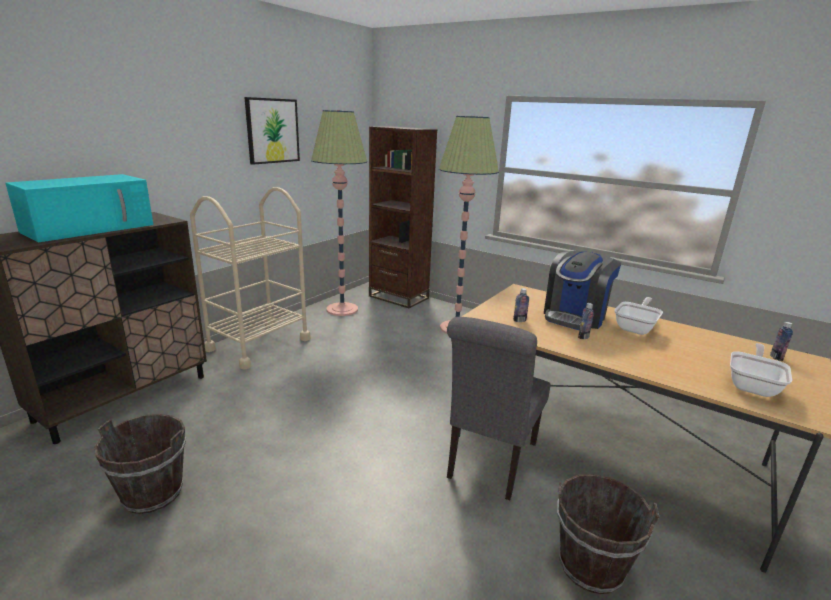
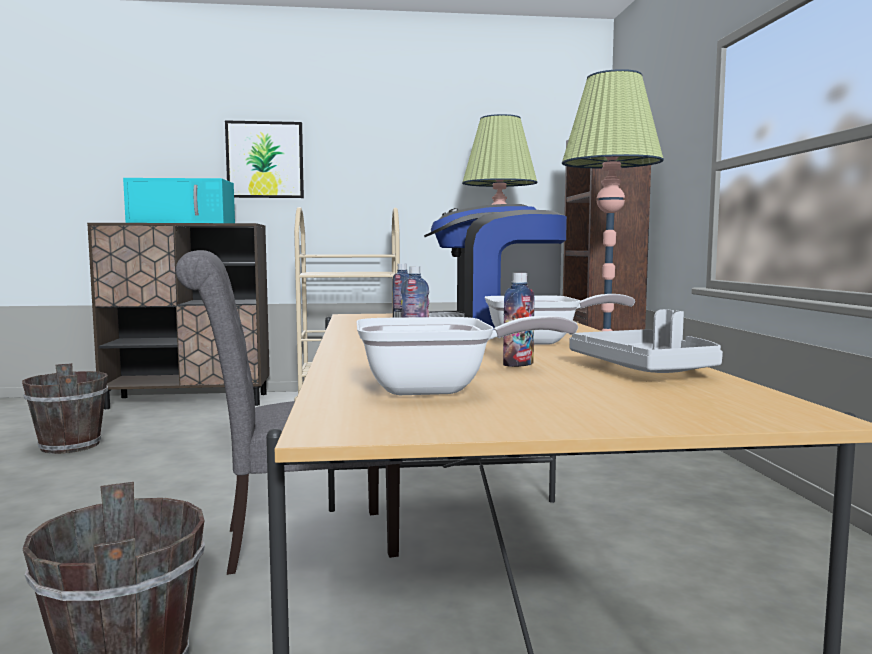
camera: 50 degrees right, 15 degrees down
(272, 131) = (427, 152): picture -> picture (265, 160)
(723, 342) = (647, 369): none -> grey tray
(776, 357) = (689, 394): bottle -> bottle (518, 364)

